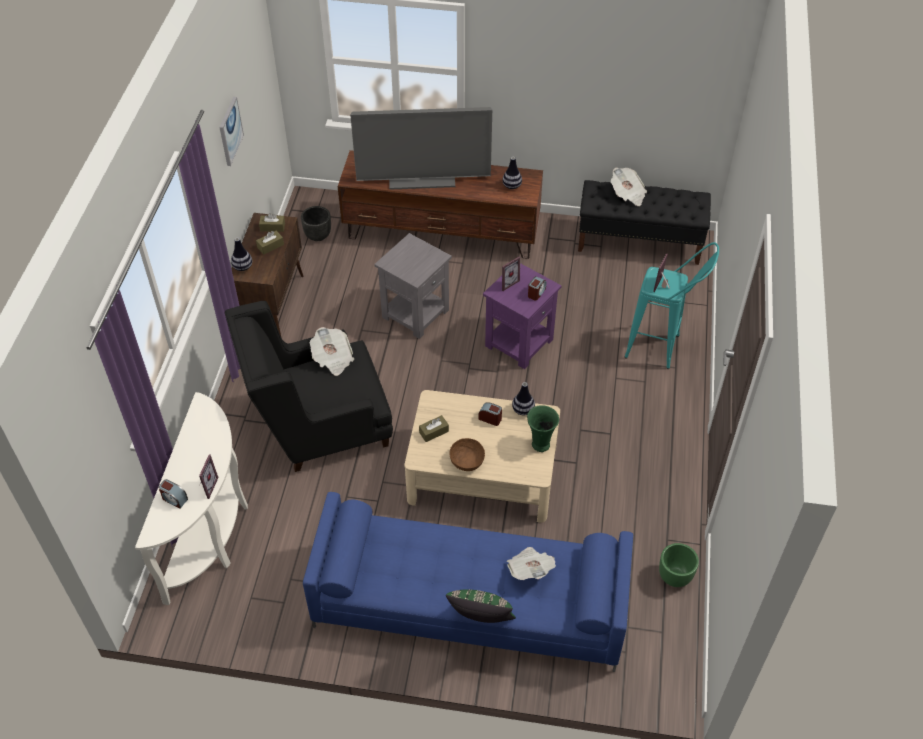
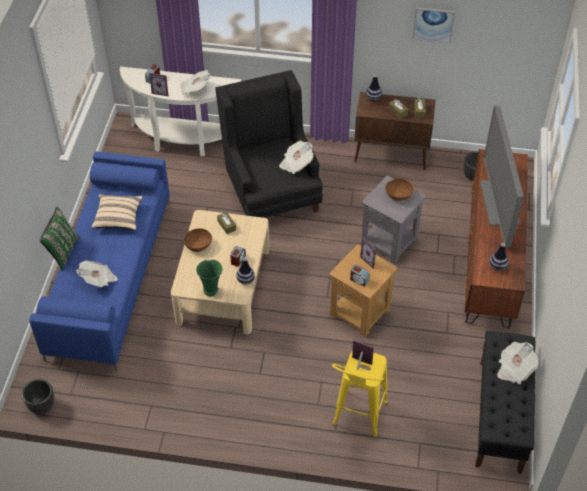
camera: 90 degrees right, 0 degrees up
(207, 445) = (195, 89): none -> newspaper
(407, 255) = (398, 195): none -> brown bowl
(417, 557) = (118, 218): none -> beige pillow
(519, 342) = (360, 312): purple side table -> brown side table
(661, 349) = (357, 422): turquoise stool -> yellow stool
(675, 577) = (116, 407): green planter -> none
(683, 664) = (42, 405): none -> black planter

